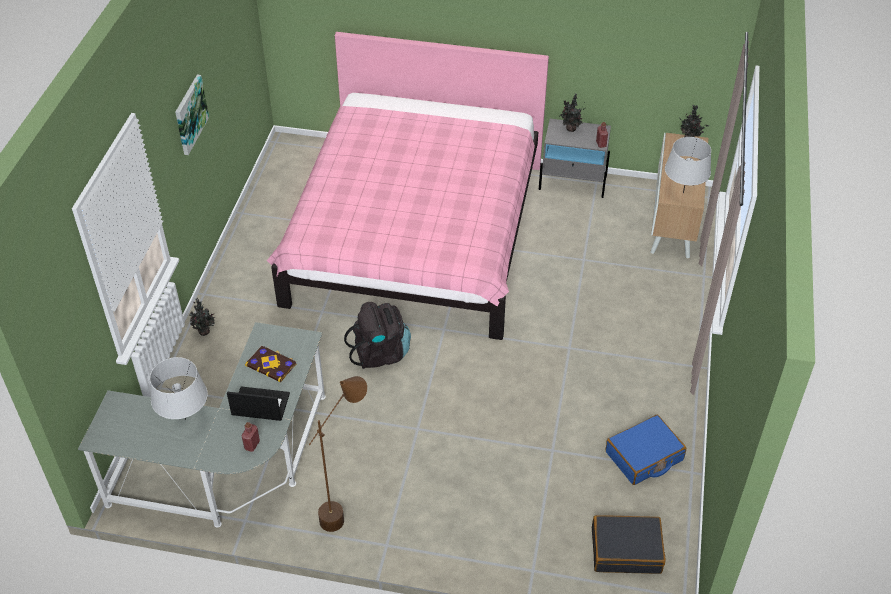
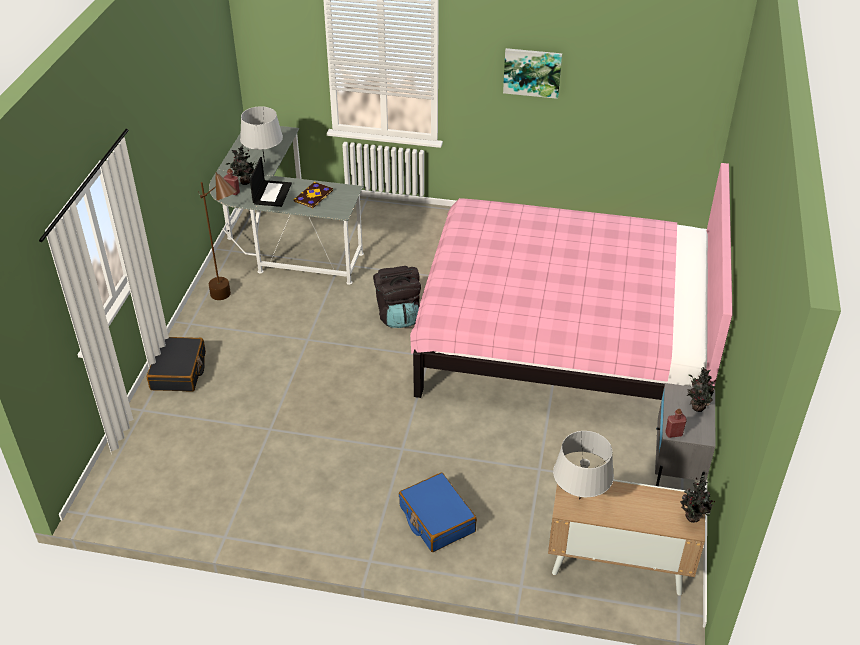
camera: 90 degrees right, 5 degrees down
(204, 332) = (425, 216): potted plant -> potted plant (244, 182)
(626, 550) = (146, 475): black suitcase -> black suitcase (179, 371)
(644, 456) = (251, 499): blue suitcase -> blue suitcase (436, 519)

